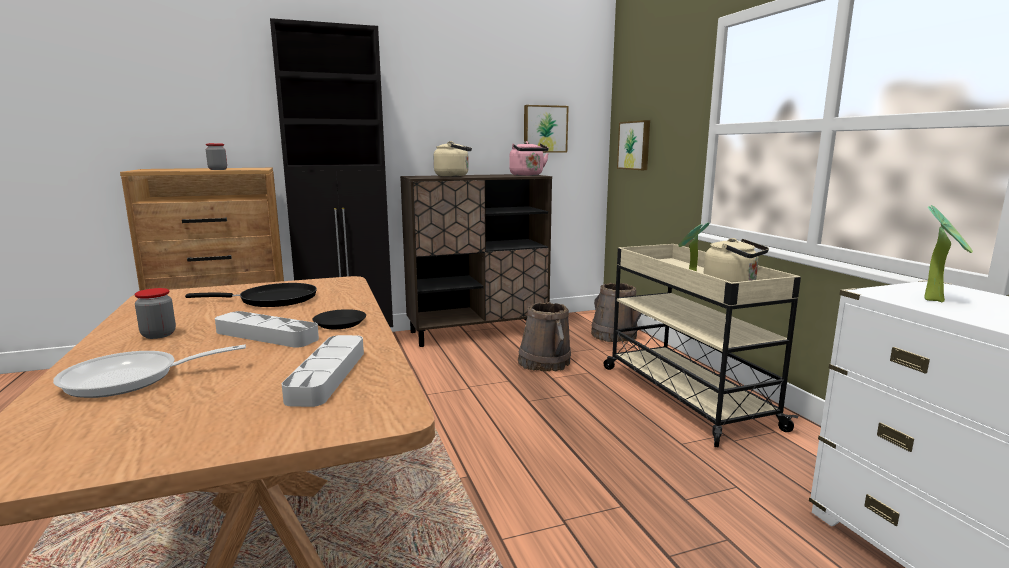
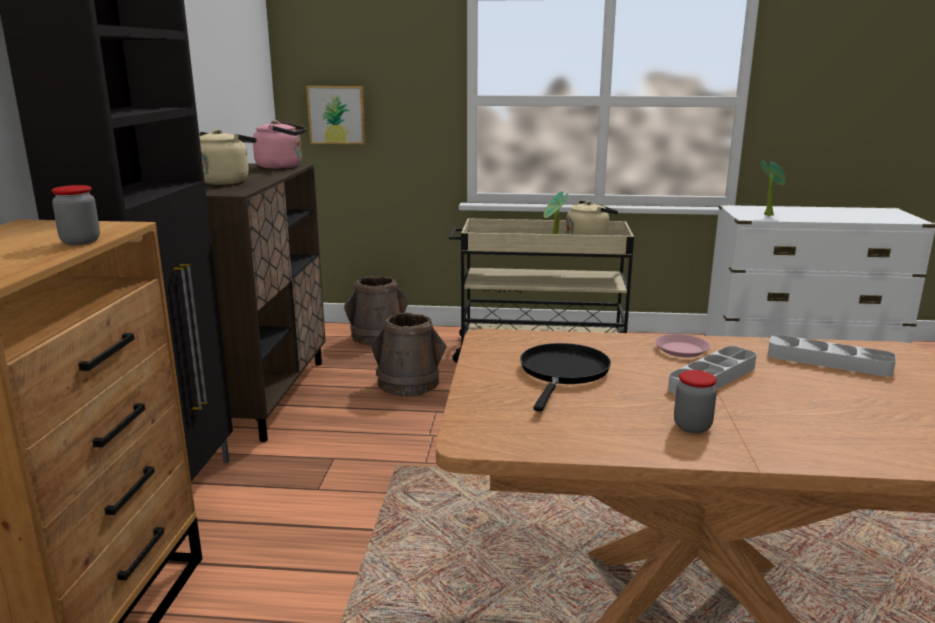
camera: 65 degrees left, 5 degrees up
(131, 379) = (838, 430): frying pan -> none
(340, 323) = (681, 350): black plate -> pink plate
(545, 129) = (240, 99): picture -> none

